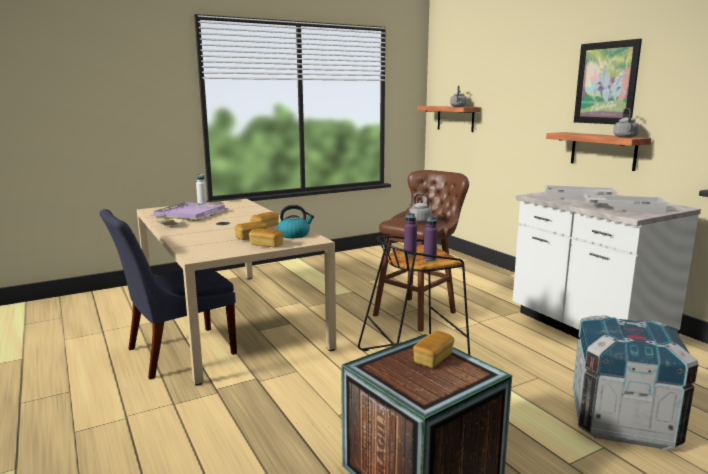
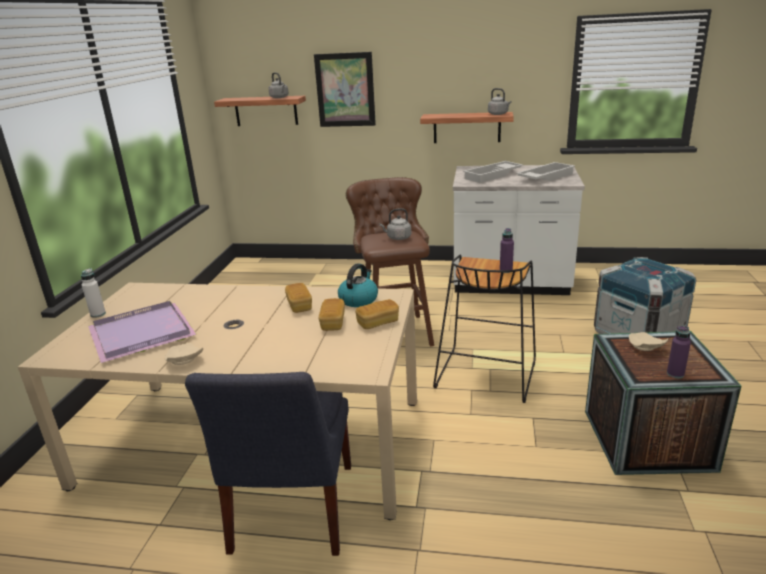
camera: 50 degrees left, 10 degrees up
(410, 254) = (482, 273): purple bottle -> purple bottle (675, 374)
(433, 359) = (645, 347): bread -> beige plate
(606, 83) = (462, 65): picture -> picture (345, 90)

